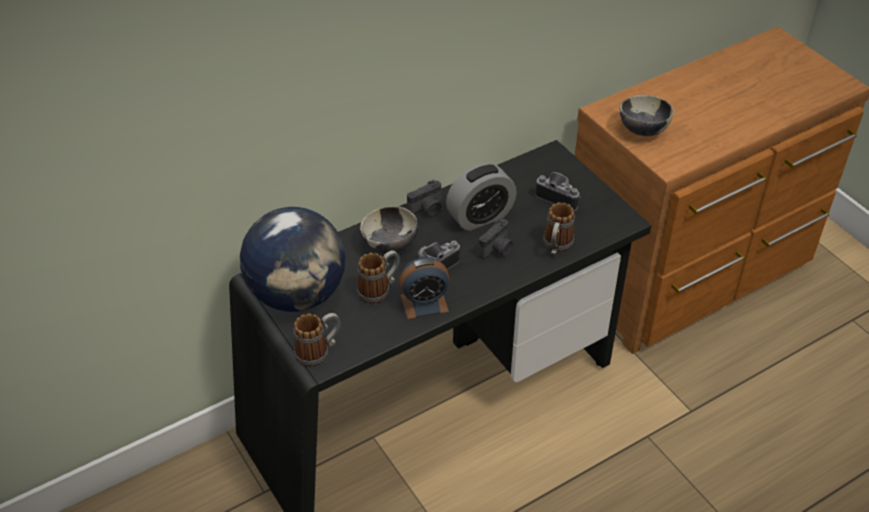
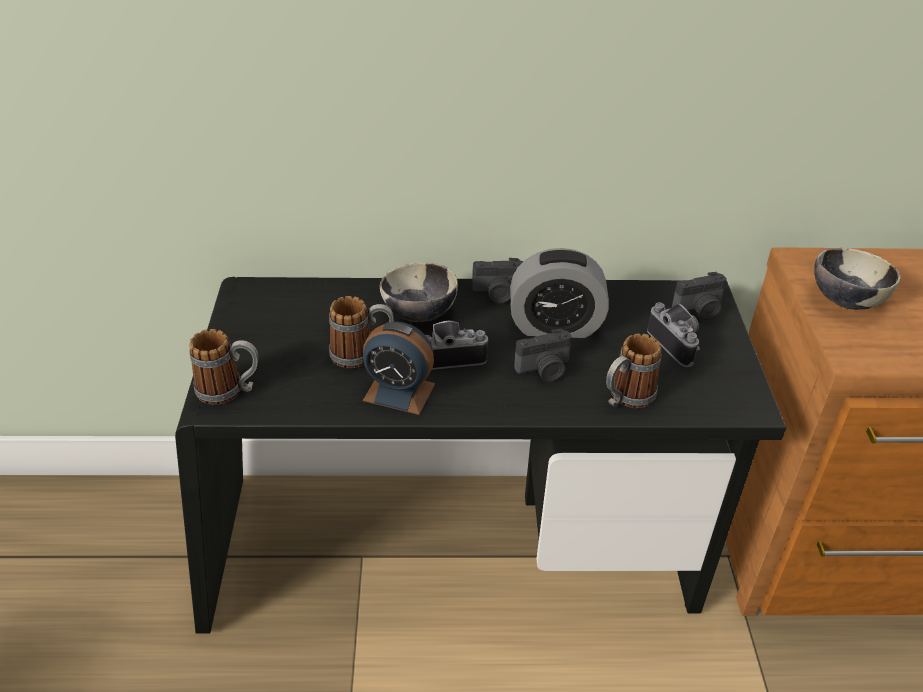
camera: 30 degrees right, 5 degrees down
(297, 295) = (269, 322): globe -> none
(556, 168) = (699, 310): none -> camera

